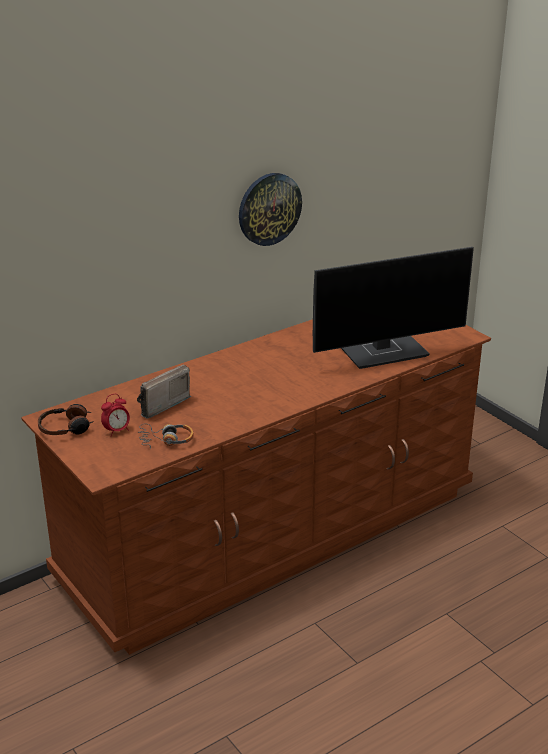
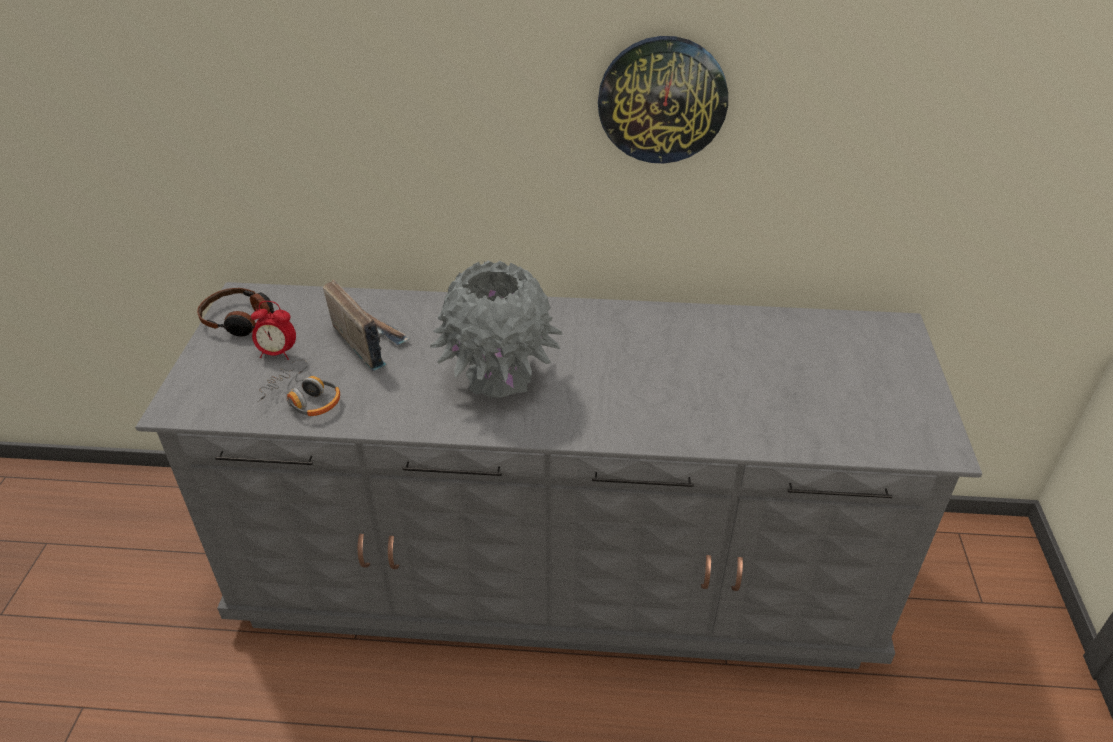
camera: 40 degrees right, 10 degrees up
(159, 405) = (369, 341): radio -> radio turned 60 degrees clockwise
(252, 391) = (499, 379): none -> grey vase
(272, 535) = (556, 571): brown dresser -> grey dresser
(385, 352) = (763, 410): monitor -> none

